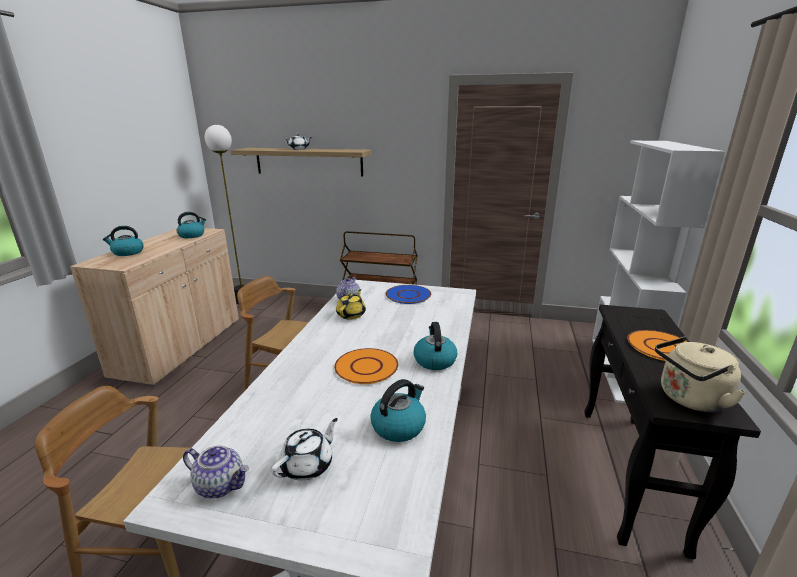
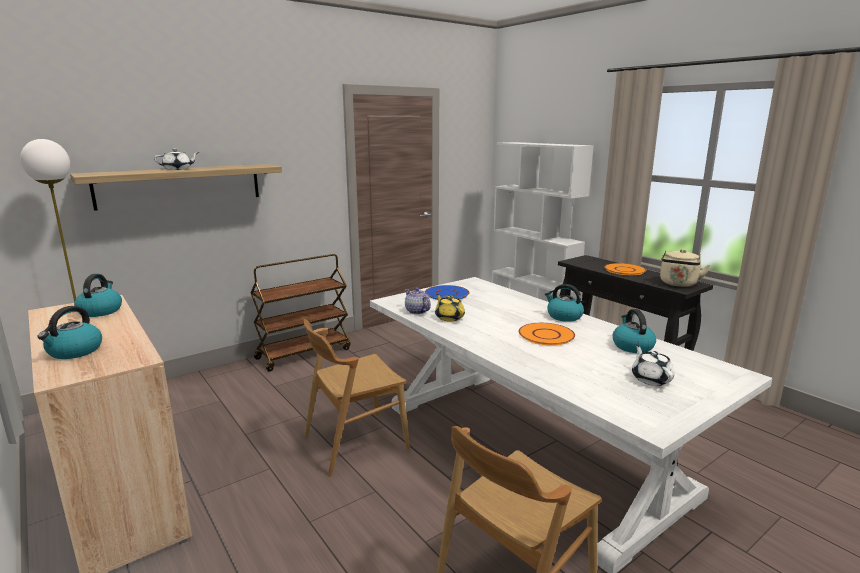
camera: 50 degrees left, 5 degrees down
(221, 485) = (649, 408): teapot -> none

